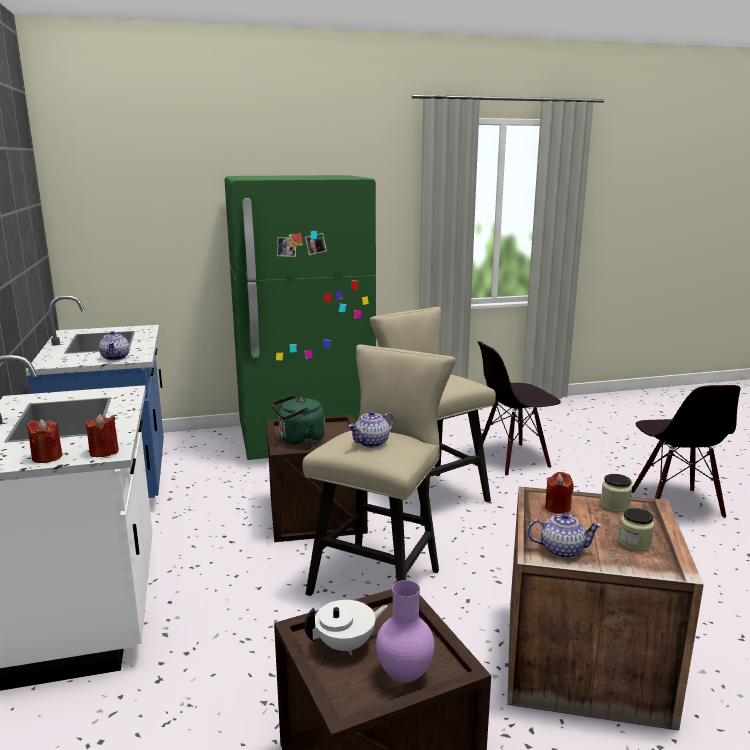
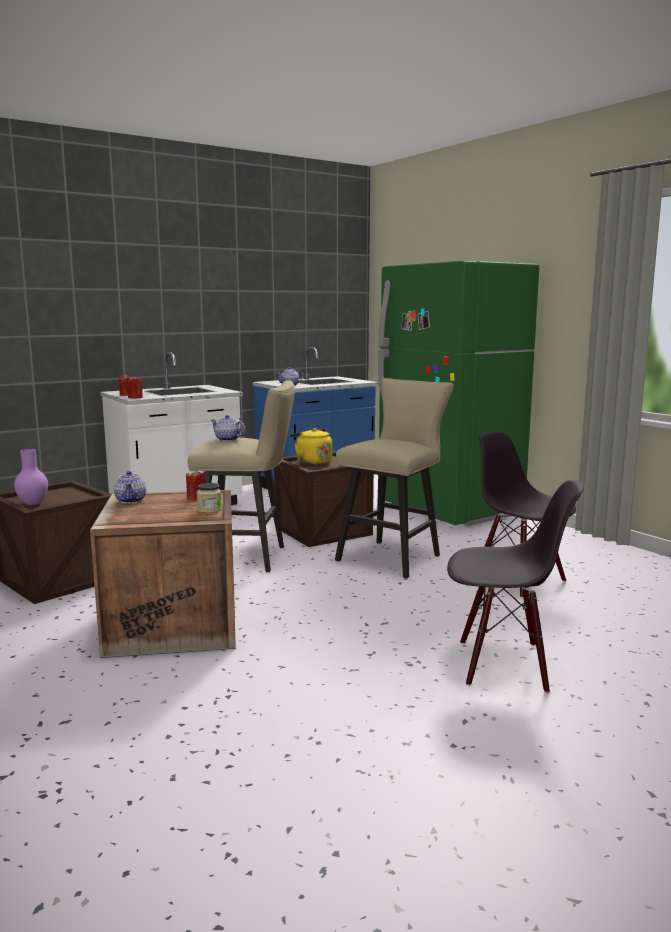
camera: 70 degrees right, 5 degrees down
(299, 440) = (312, 462): green kettle -> yellow kettle
(346, 645) = (59, 494): white teapot -> none
(634, 543) = (146, 514): jar -> none
(674, 505) = (503, 665): black chair -> black chair turned 150 degrees counterclockwise

